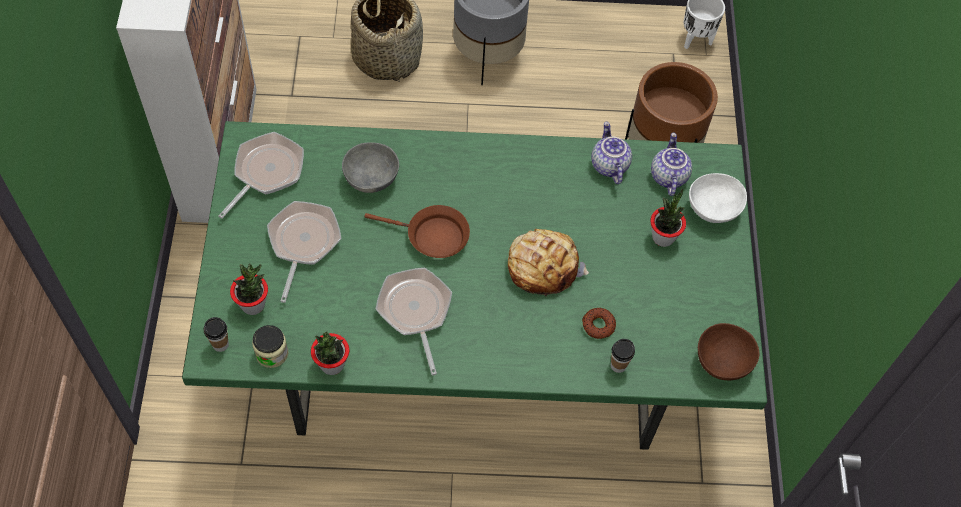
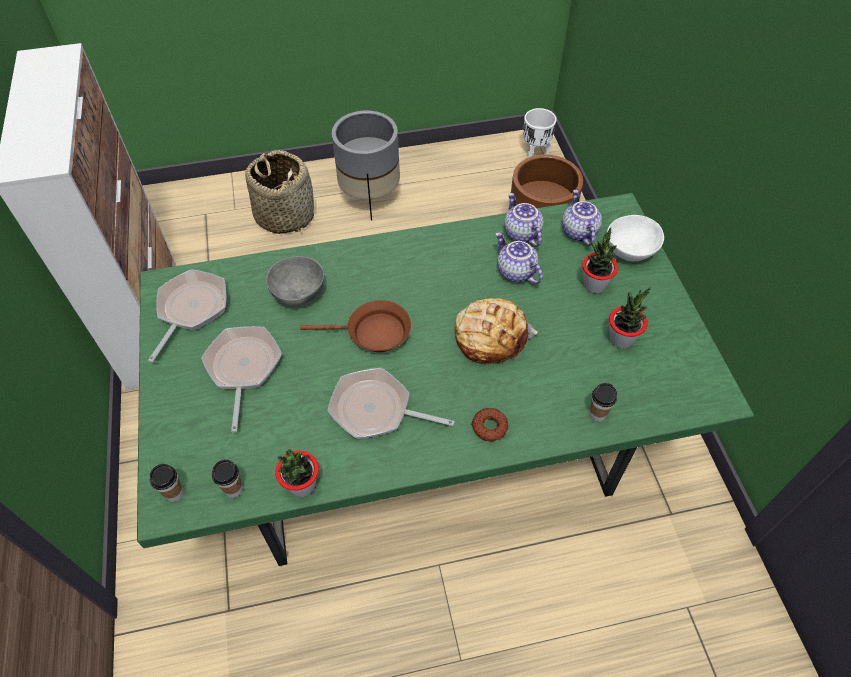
camera: 10 degrees left, 5 degrees down
(253, 304) = (203, 442): potted plant -> potted plant (621, 339)
(272, 353) = (233, 489): jar -> cup
(415, 312) = (376, 410): frying pan -> frying pan turned 45 degrees counterclockwise
(588, 205) = (515, 272): none -> teapot
(598, 325) = (563, 380): donut -> donut (489, 427)
(721, 362) = (694, 387): brown bowl -> none

